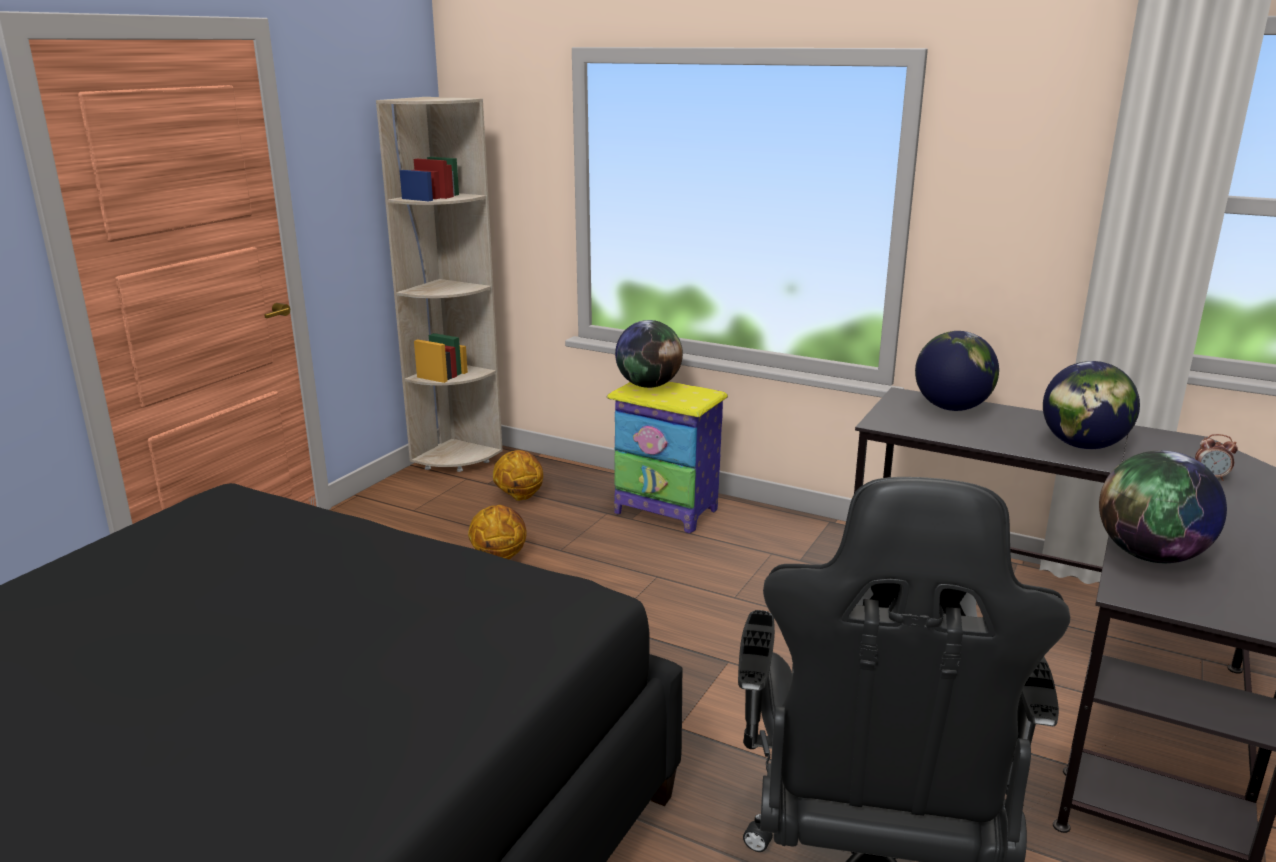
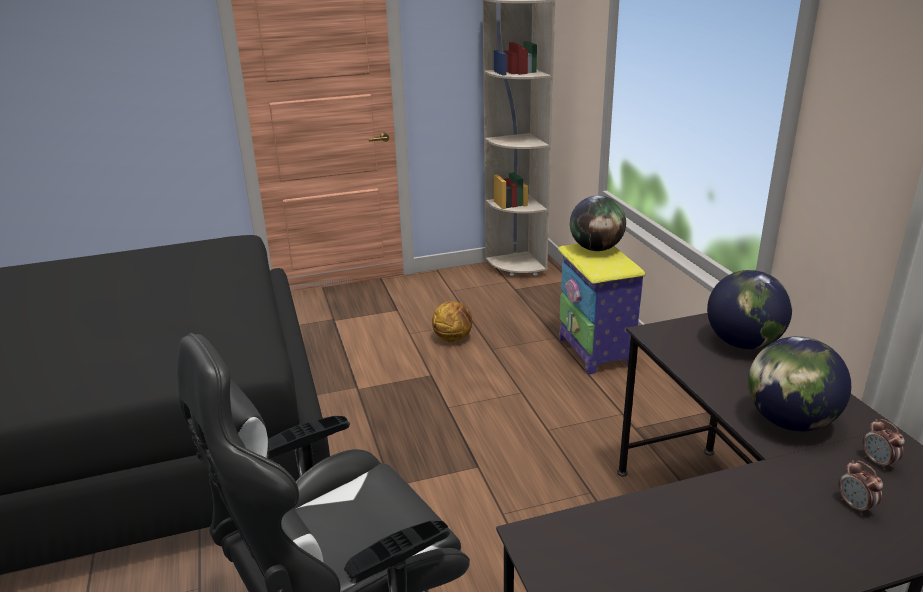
camera: 45 degrees right, 5 degrees up
(519, 496) = (520, 305): basketball -> none
(1150, 556) = (617, 526): globe -> none
(1167, 448) = (878, 462): none -> alarm clock

